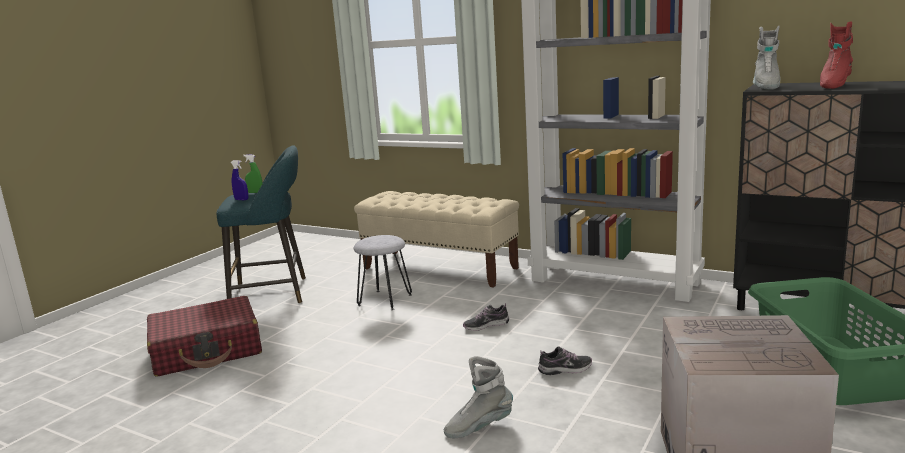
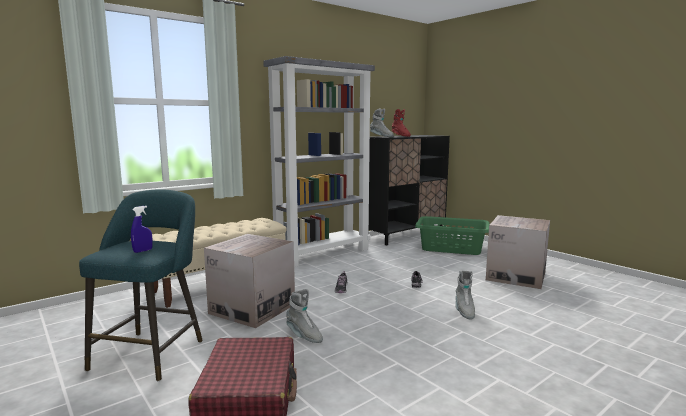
camera: 70 degrees left, 5 degrees down
(255, 192) = (123, 246): green spray bottle -> none
(333, 340) = (304, 336): none -> grey boot
(385, 300) = (252, 309): grey stool -> cardboard box

